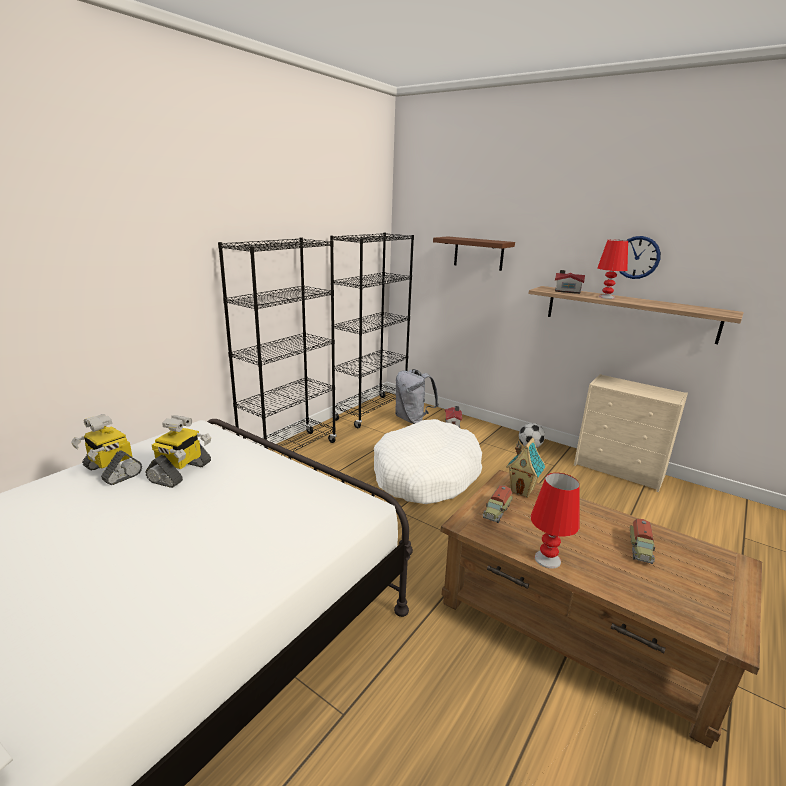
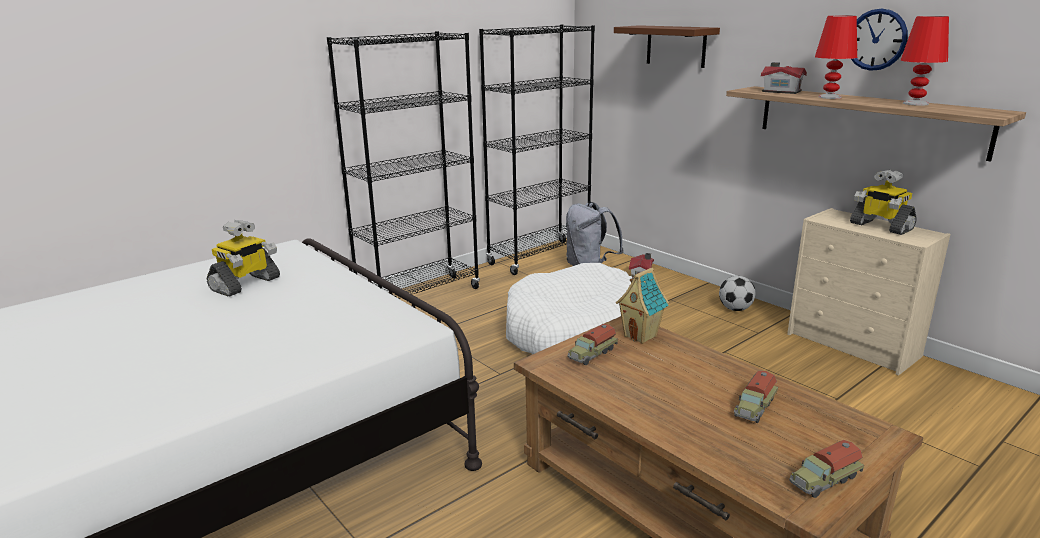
camera: 15 degrees right, 0 degrees up
(111, 471) = (180, 279): toy robot -> toy robot (880, 226)
(548, 559) = (622, 405): red table lamp -> red table lamp (915, 103)
(728, 611) = (824, 480): none -> toy truck

